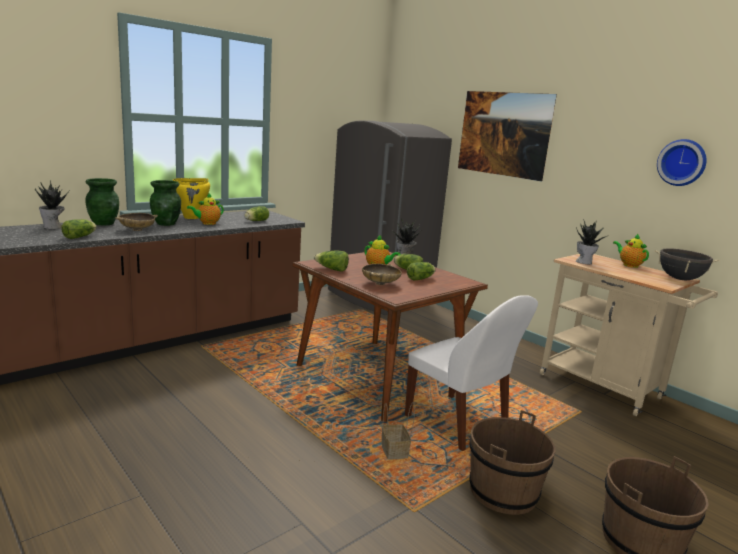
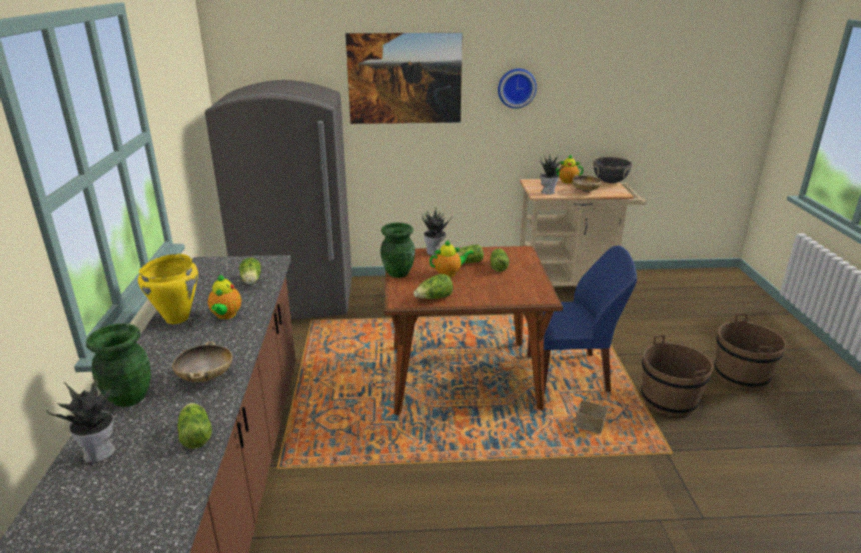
camera: 50 degrees left, 10 degrees up
(166, 224) = (193, 345): green vase -> green vase (398, 273)
(380, 284) = (499, 290): beige bowl -> beige bowl (585, 191)
(458, 423) = (570, 373): white chair -> blue chair
(682, 162) = (588, 86): wall clock -> wall clock (516, 88)

